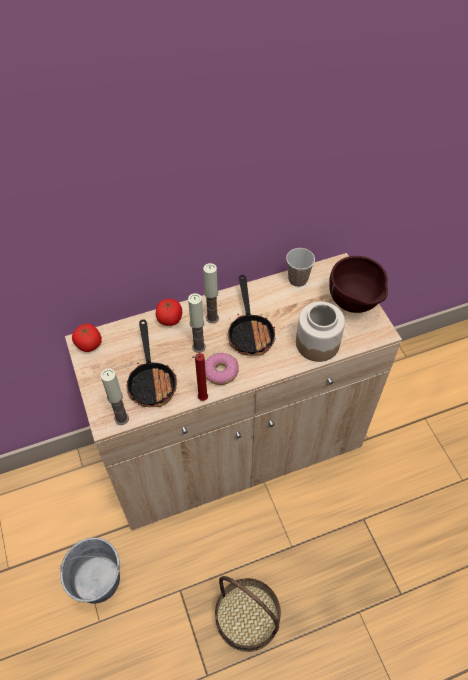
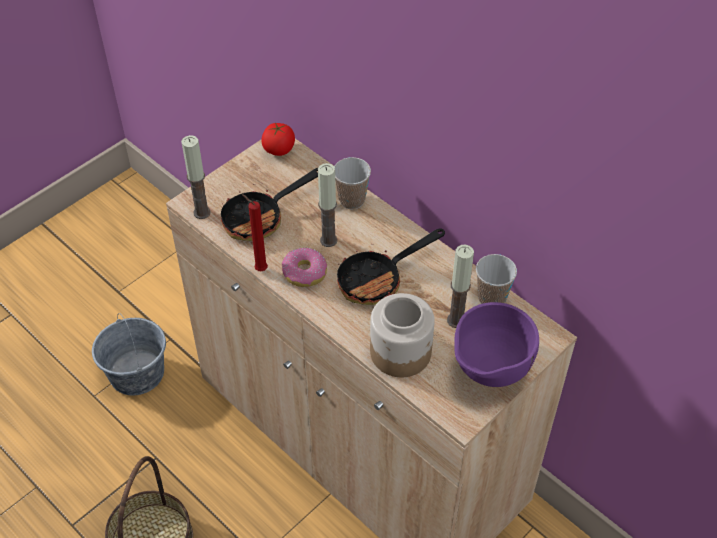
camera: 65 degrees right, 5 degrees down
(169, 319) = (352, 200): tomato -> cup
(212, 318) = (377, 237): candle -> candle (456, 320)
(354, 305) = (488, 373): brown bowl -> purple bowl

